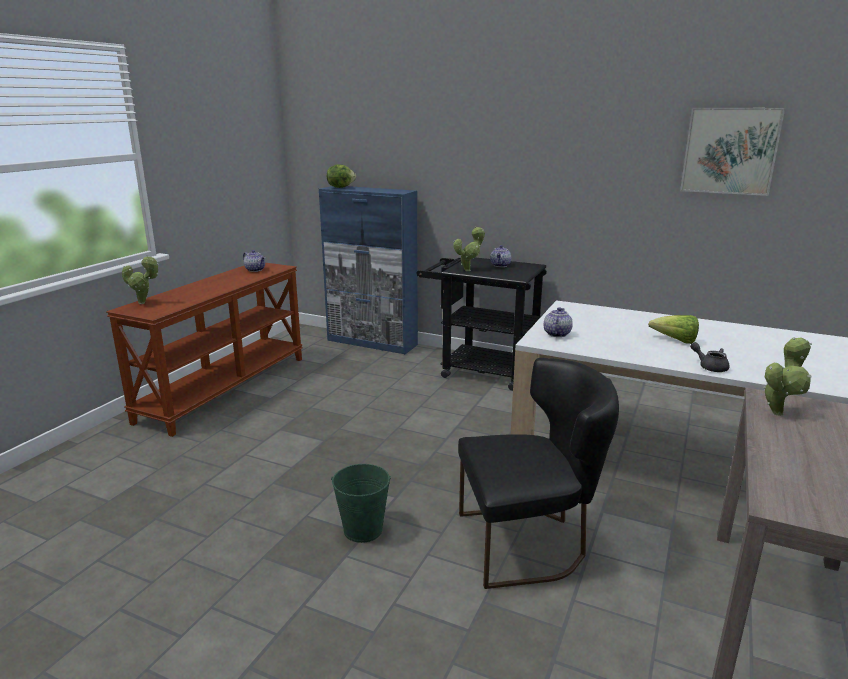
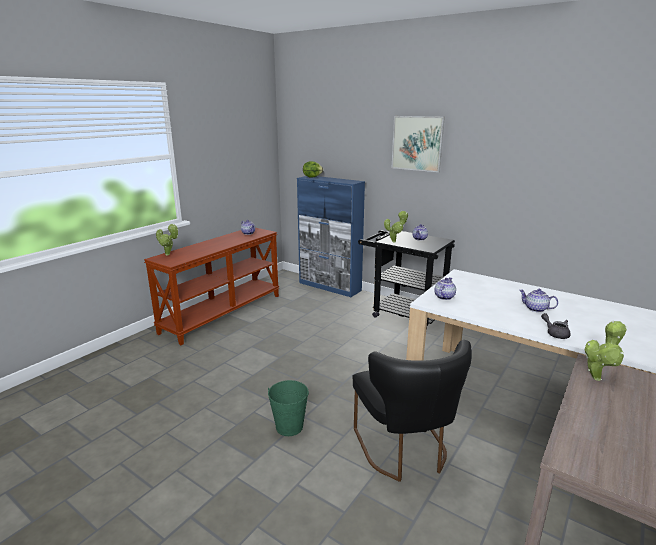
camera: 10 degrees right, 0 degrees up
(529, 543) = (405, 451): black chair -> black chair turned 75 degrees clockwise
(675, 341) = (535, 309): lettuce -> teapot
(730, 151) = (600, 161): picture -> picture (417, 143)

